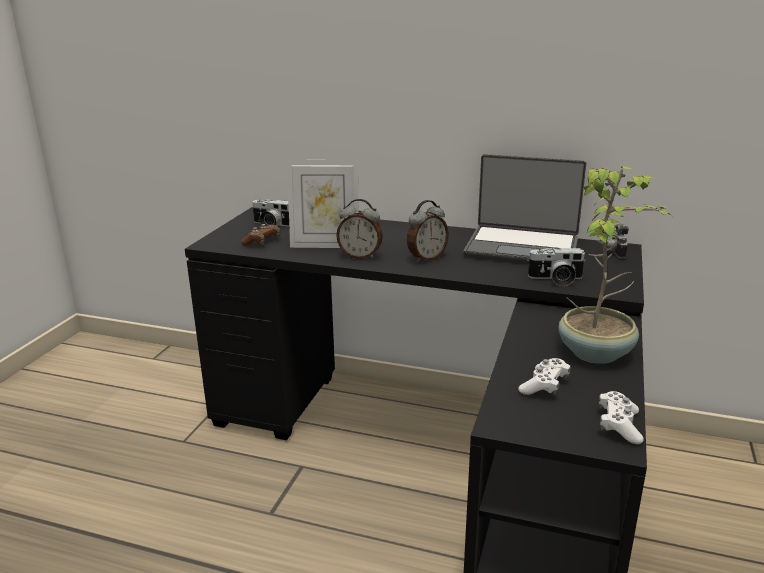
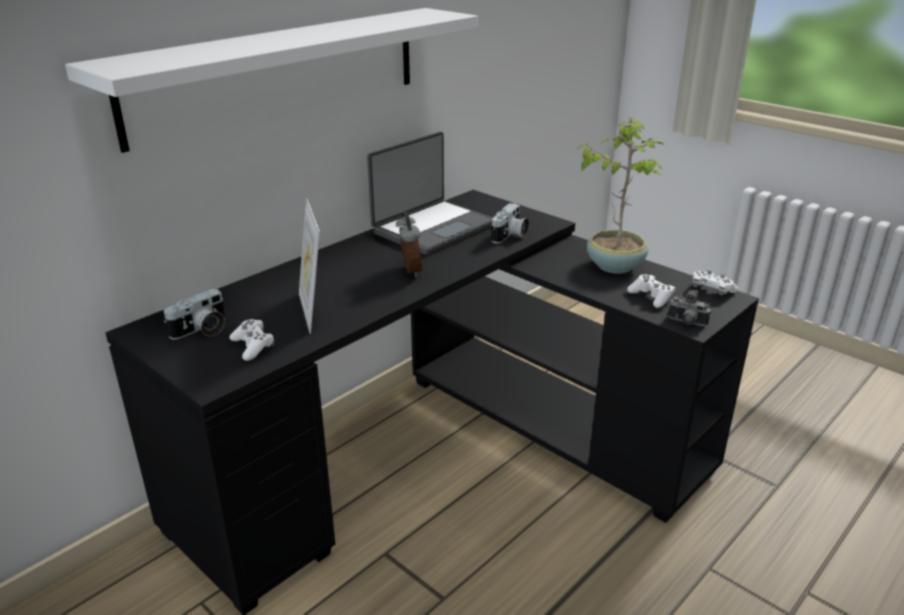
camera: 65 degrees left, 5 degrees up
(262, 242) = (253, 346): brown game controller -> white game controller
(325, 245) = (313, 311): picture frame -> picture frame turned 135 degrees clockwise
(360, 256) = (368, 300): alarm clock -> none
(415, 62) = (280, 72): none -> white shelf
(614, 253) = (480, 202): camera -> camera (686, 323)

